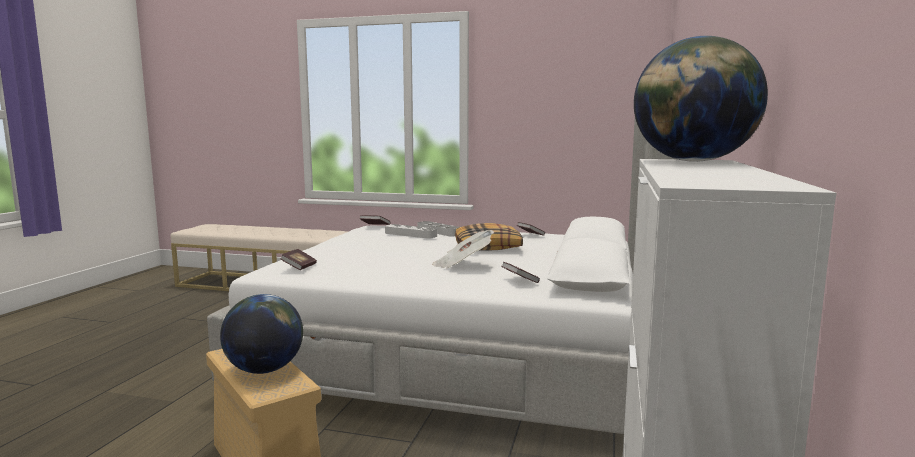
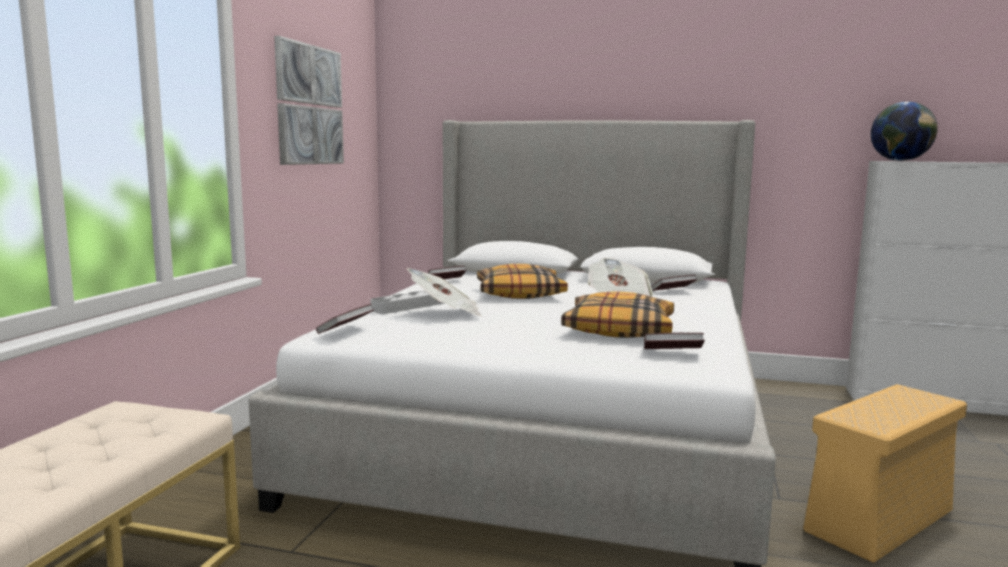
camera: 90 degrees left, 0 degrees up
(264, 369) = (894, 404): globe -> none
(367, 262) = (619, 330): none -> pillow
(410, 234) = (446, 312): grey tray -> newspaper
(548, 102) = (309, 105): none -> picture

